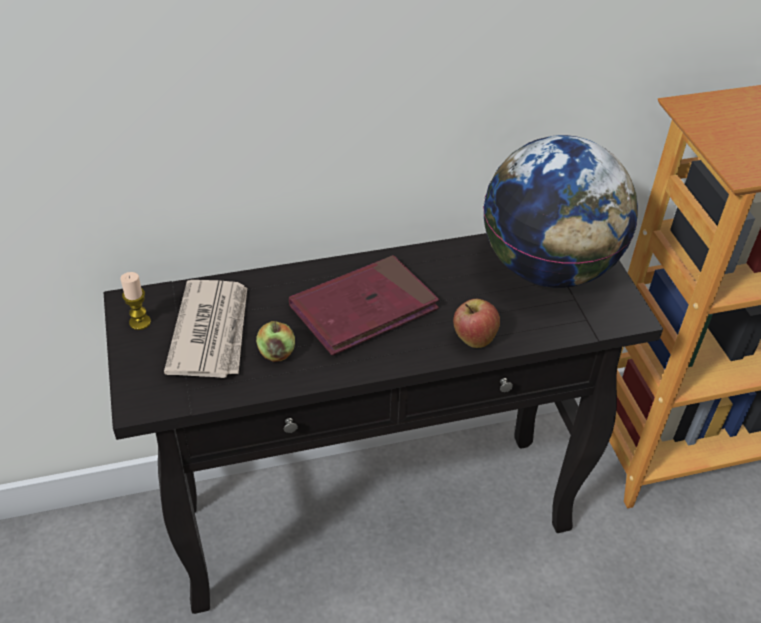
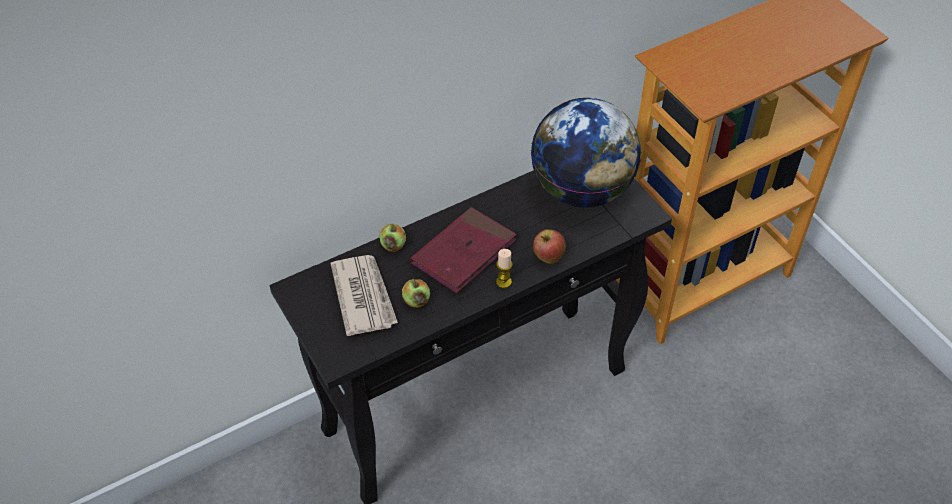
camera: 15 degrees left, 5 degrees up
(140, 322) = (308, 302): candle -> candle (503, 282)
(277, 280) = (393, 245): none -> apple

